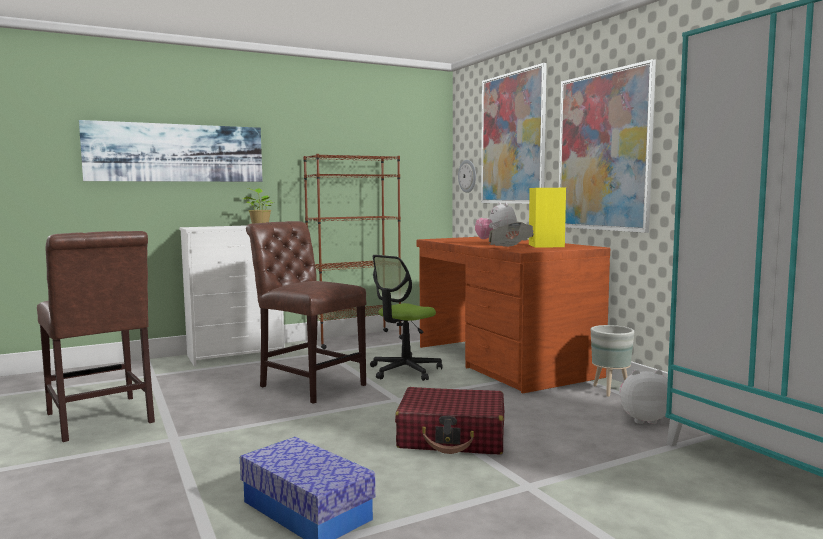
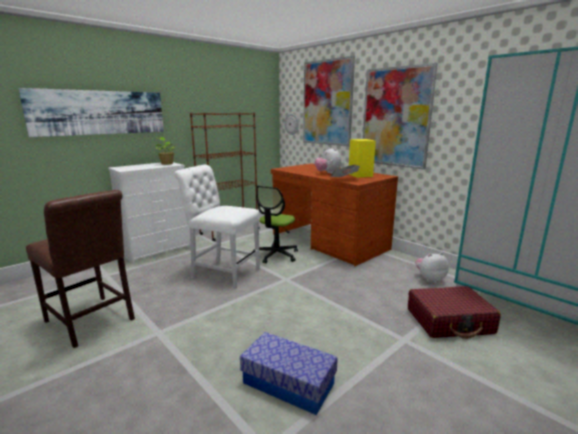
camera: 15 degrees left, 10 degrees up
(309, 384) = (223, 272): brown chair -> white chair
(452, 437) = (337, 306): red suitcase -> red suitcase (449, 321)
(610, 390) = (399, 259): grey planter -> none

